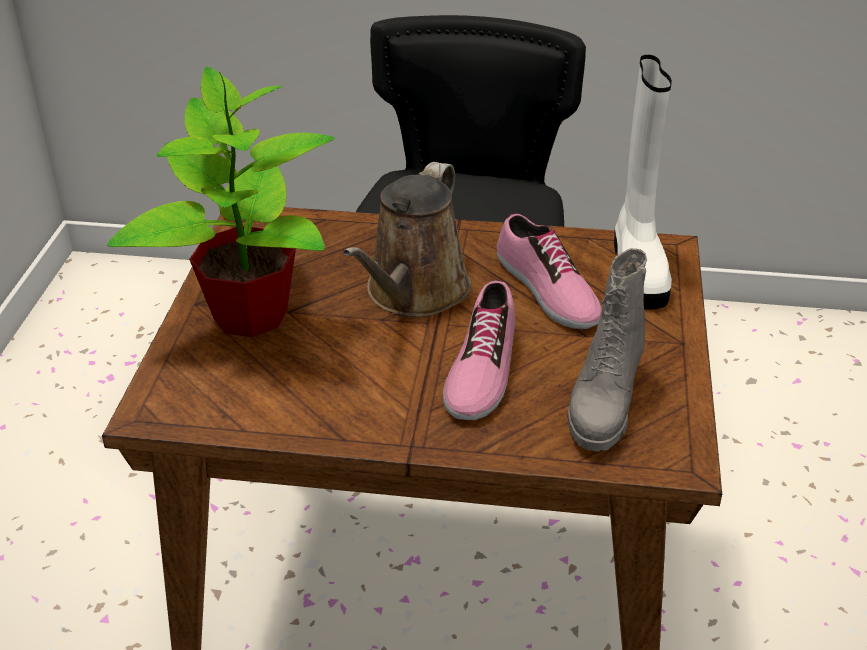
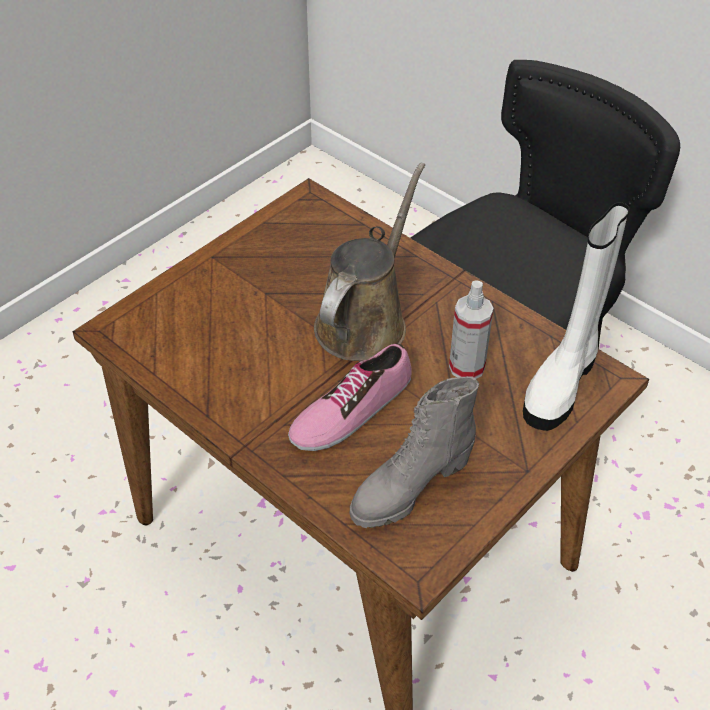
camera: 35 degrees right, 10 degrees up
(248, 314) = (238, 282): potted plant -> none
(413, 293) = (365, 321): brown watering can -> brown watering can turned 150 degrees clockwise
(545, 290) = (466, 367): shoe -> spray bottle

